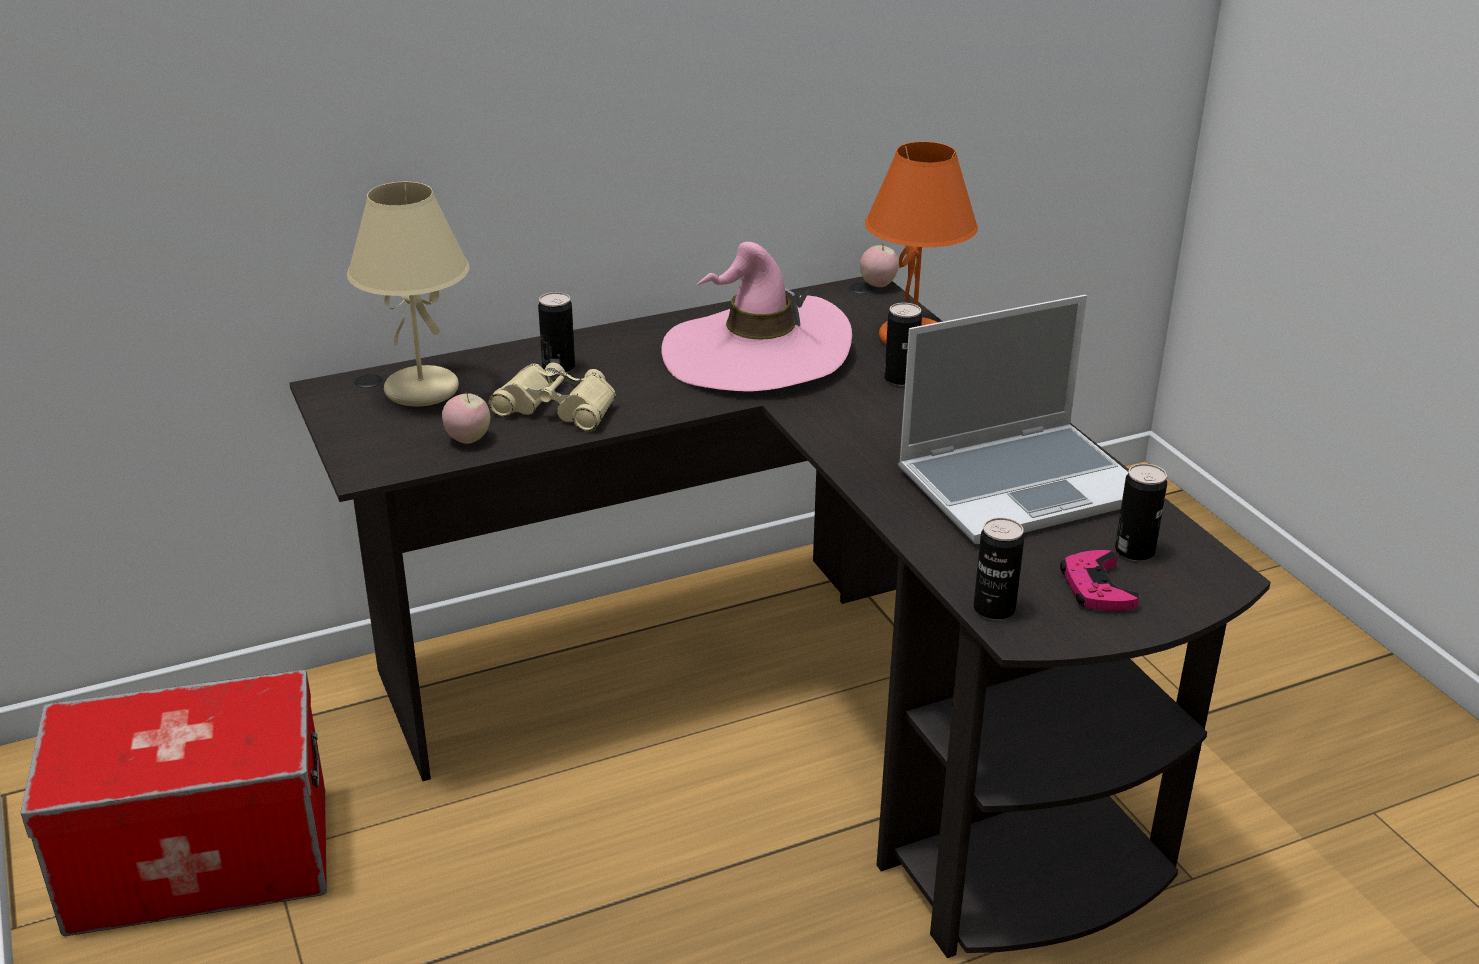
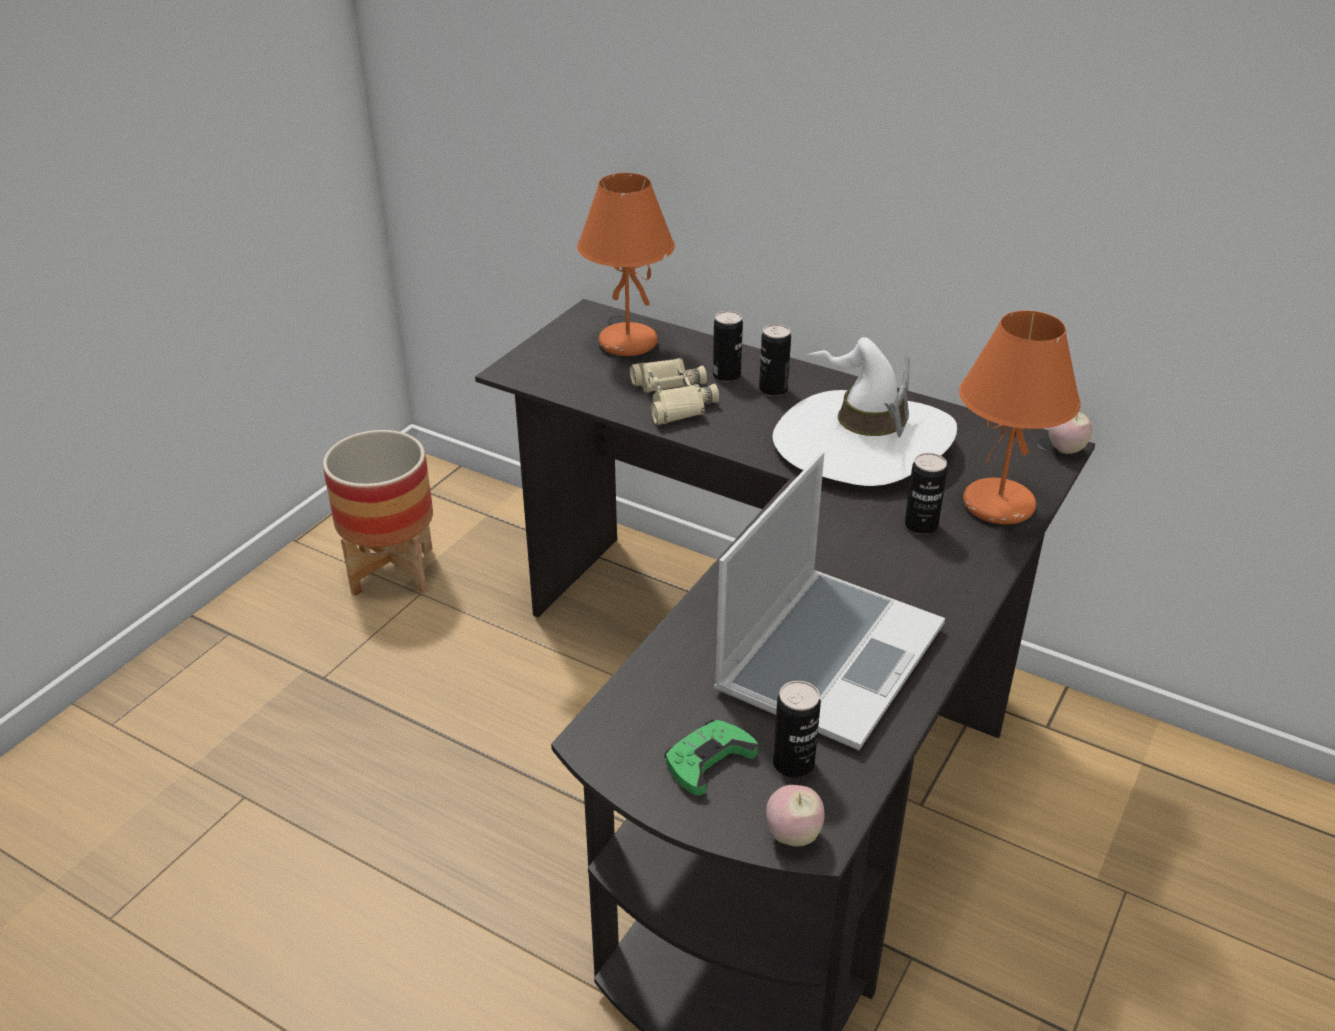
camera: 55 degrees right, 5 degrees up
(199, 861) = (392, 571): storage box -> planter
(421, 391) = (626, 343): beige table lamp -> orange table lamp
(468, 439) = (589, 387): apple -> apple (793, 836)
(756, 354) = (862, 443): pink hat -> white hat
(994, 609) = (617, 712): can -> can (773, 389)
(1022, 485) = (828, 656): laptop -> laptop turned 90 degrees counterclockwise
(1096, 588) = (708, 760): pink game controller -> green game controller

